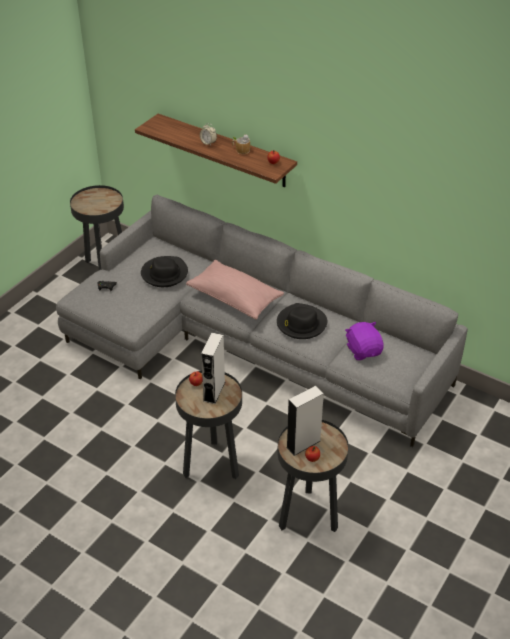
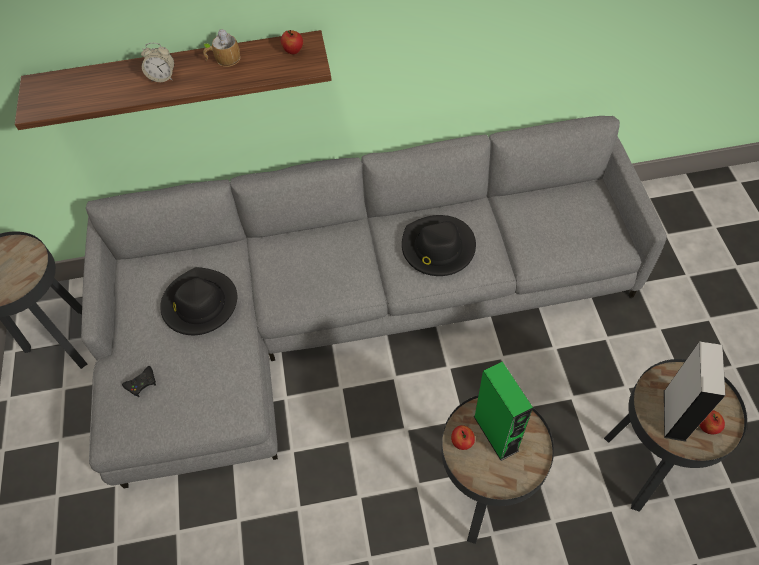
camera: 40 degrees left, 15 degrees up
(214, 391) = (495, 433): grey speaker -> green speaker
(235, 298) = (325, 272): pink pillow -> none
(363, 350) = (536, 230): purple plush toy -> none

